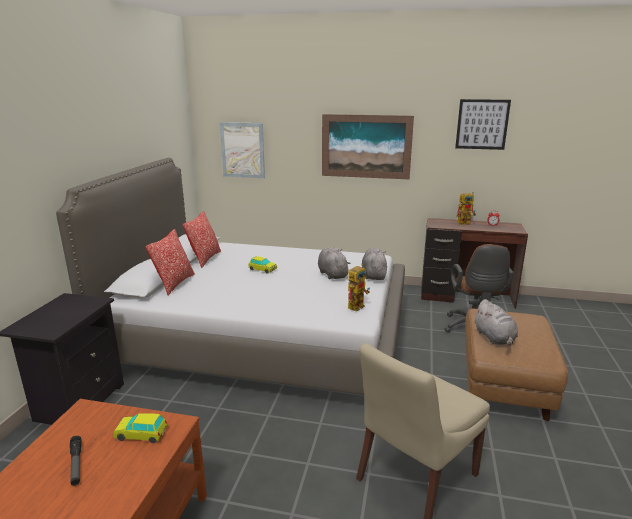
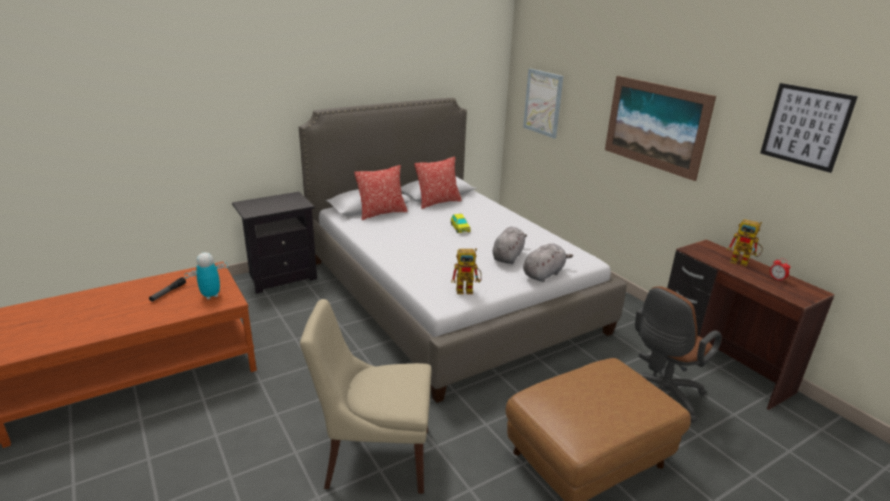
camera: 45 degrees right, 5 degrees up
(141, 434) = (211, 296): toy car -> toy robot
(494, 338) = (565, 391): grey plush toy -> none

